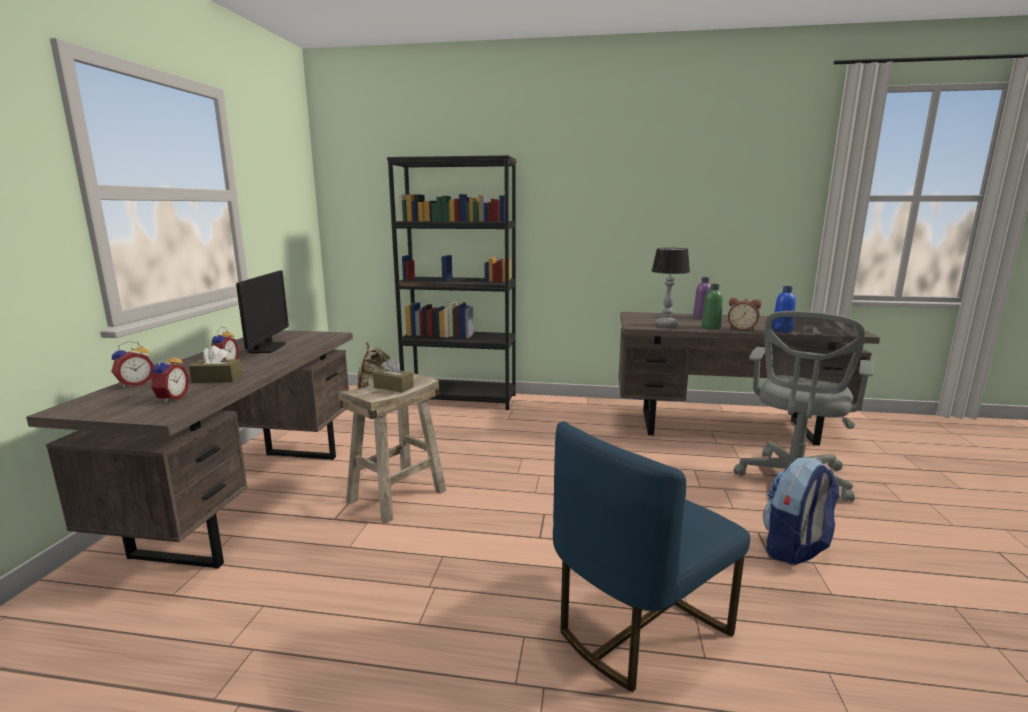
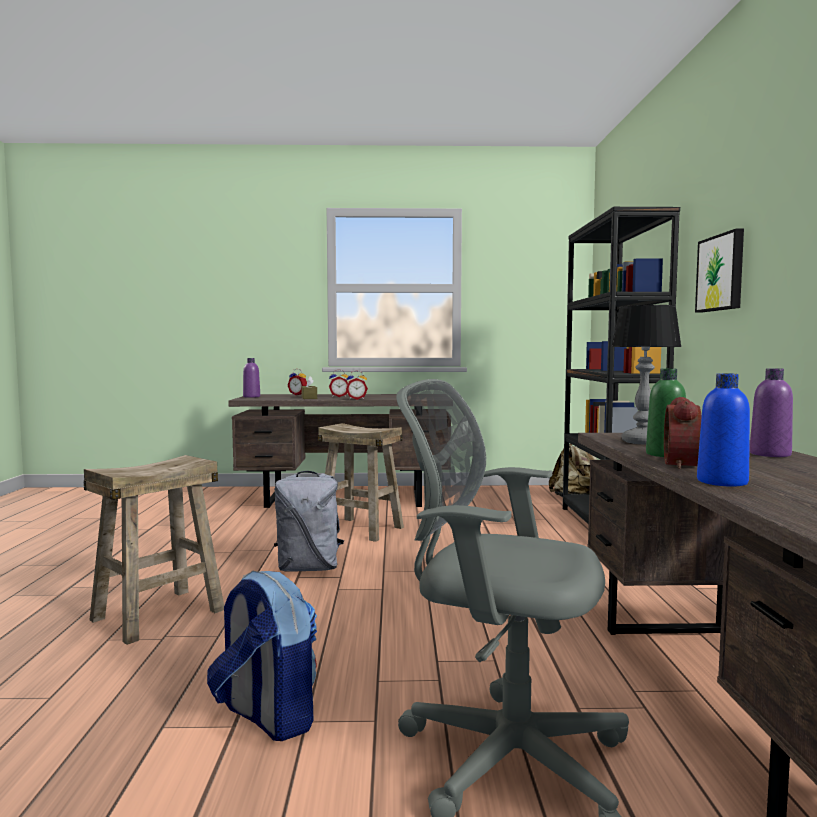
camera: 80 degrees right, 10 degrees down
(117, 411) = (251, 397): none -> purple bottle
(171, 398) = (271, 398): alarm clock -> alarm clock (356, 399)
(266, 348) = (388, 396): monitor -> none
(393, 387) = (361, 429): brown tissue box -> none
(515, 530) = (309, 568): none -> grey backpack
(568, 214) = (721, 273): none -> picture
(637, 627) = (158, 614): blue chair -> beige stool

